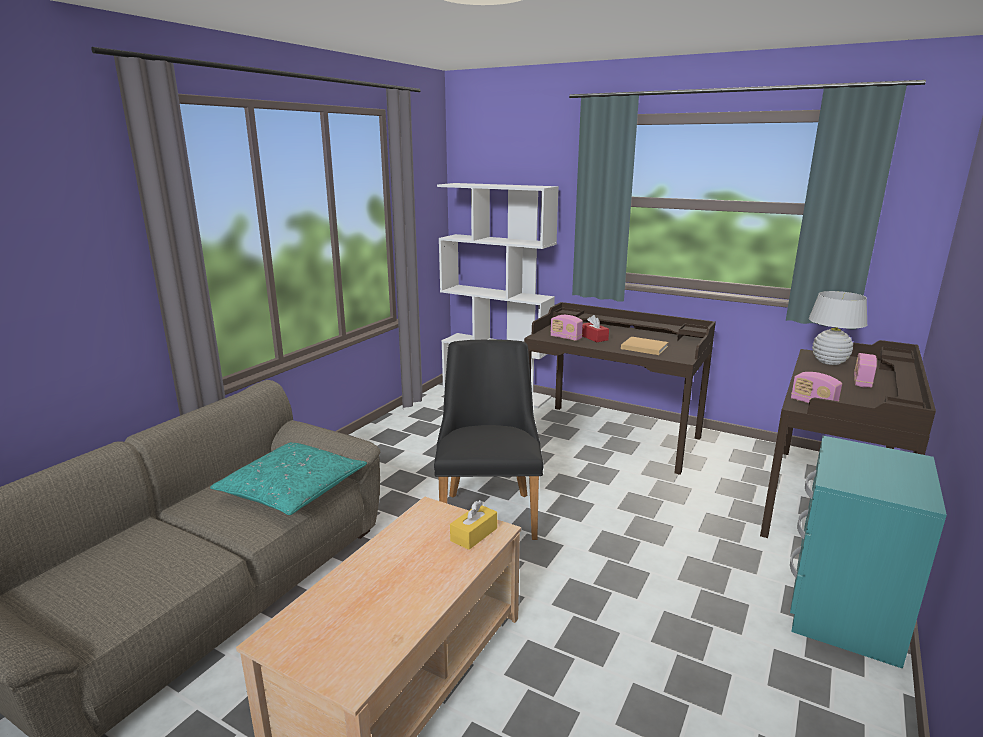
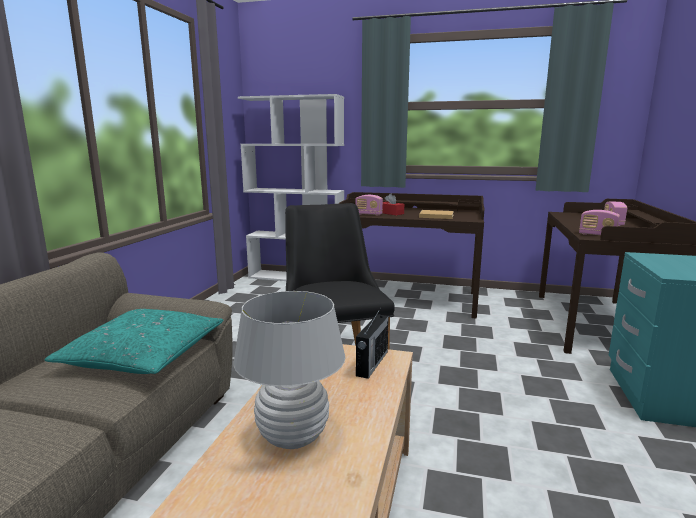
camera: 15 degrees left, 5 degrees down
(474, 534) = (371, 363): yellow tissue box -> radio
(829, 362) = (577, 216): white table lamp -> white table lamp (293, 436)

